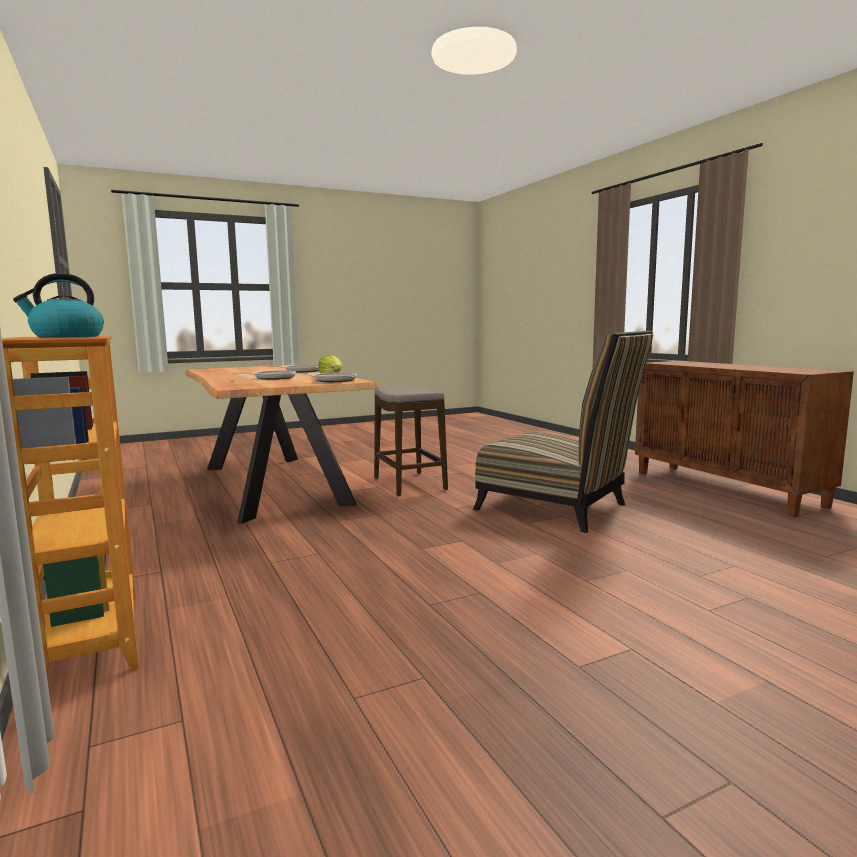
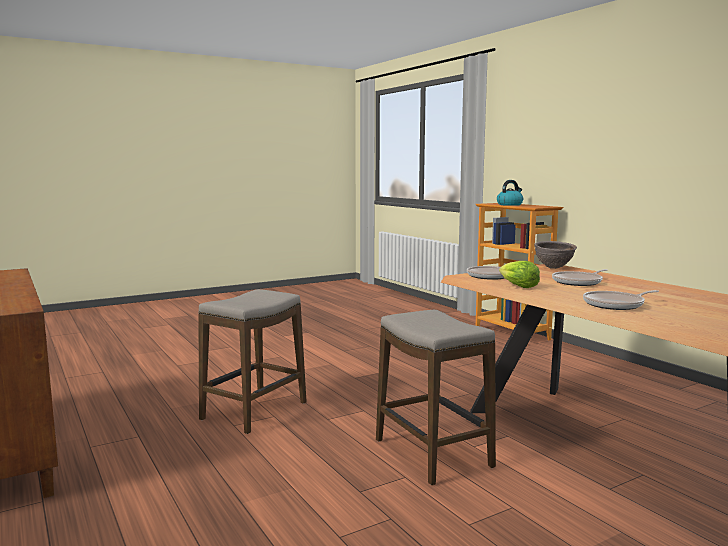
camera: 175 degrees right, 0 degrees up
(243, 386) = (553, 268): none -> brown bowl
(559, 509) = (254, 411): chair -> stool

